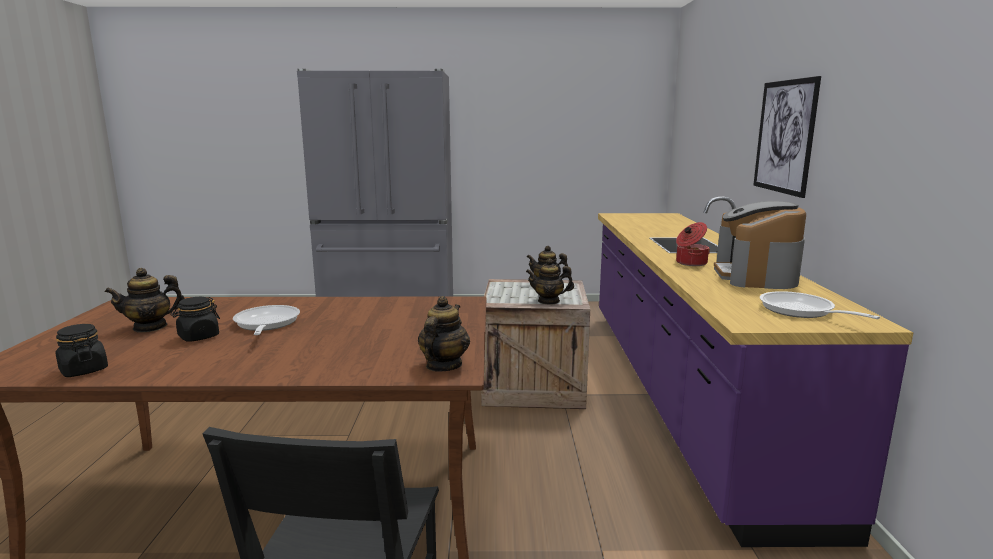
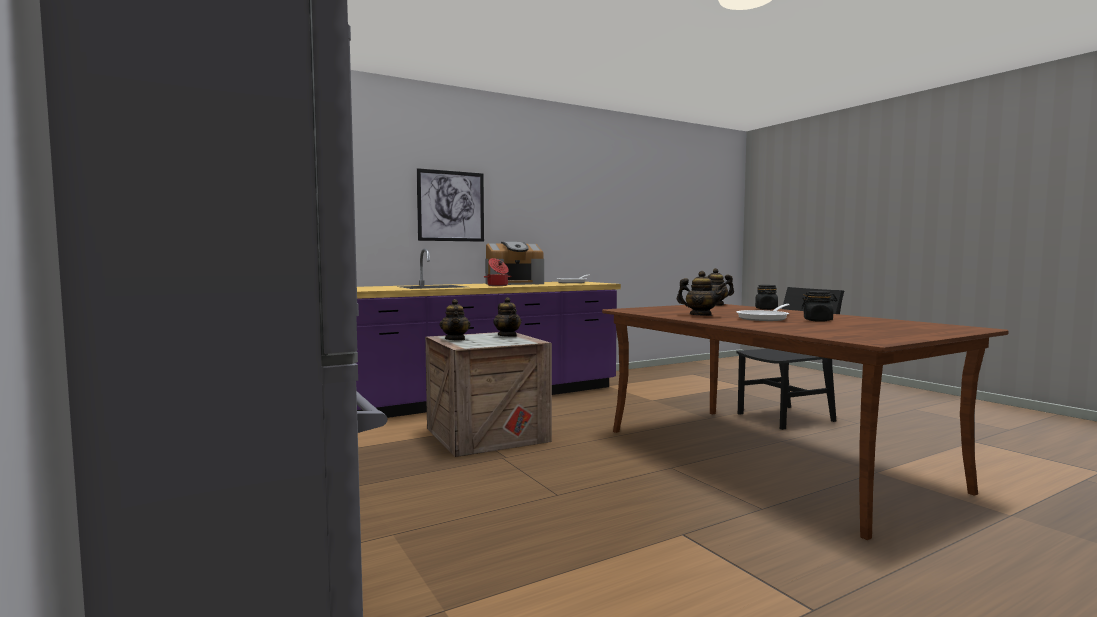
camera: 120 degrees left, 10 degrees down
(83, 370) = (900, 321): black jar -> black jar (766, 309)
(150, 327) = (850, 327): teapot -> teapot (700, 315)

